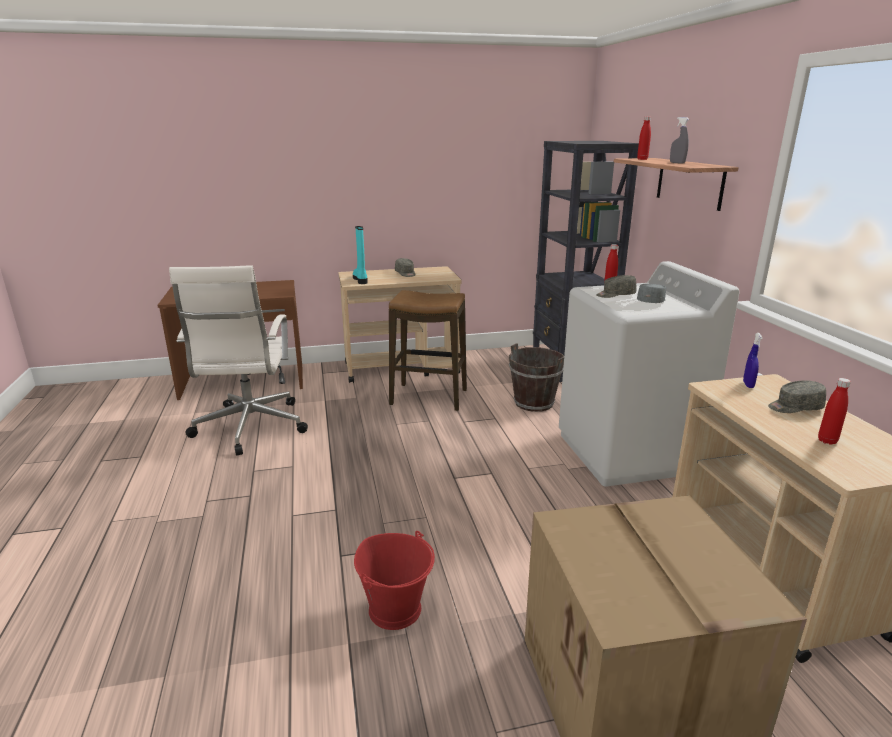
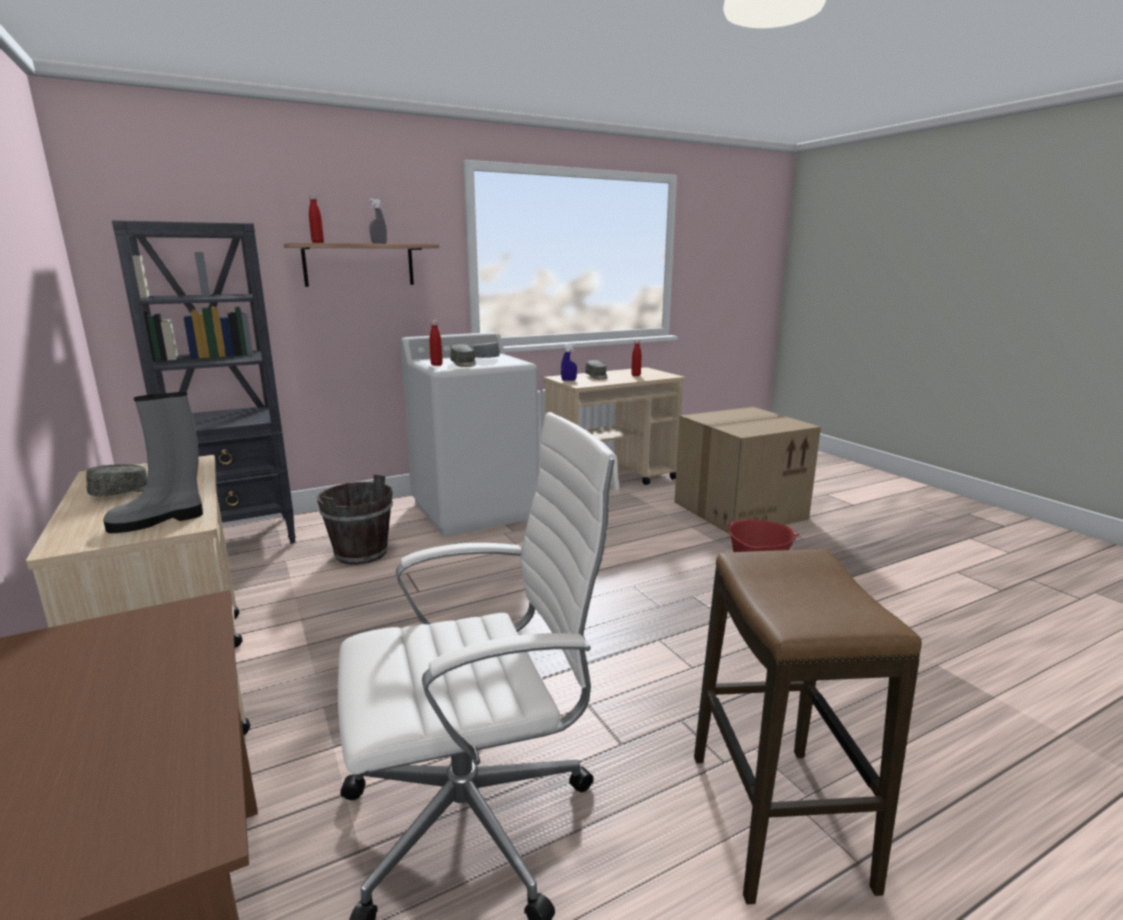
camera: 105 degrees left, 5 degrees down
(361, 280) = (159, 520): turquoise boot -> grey boot
(429, 397) = (334, 628): stool -> stool (776, 818)

